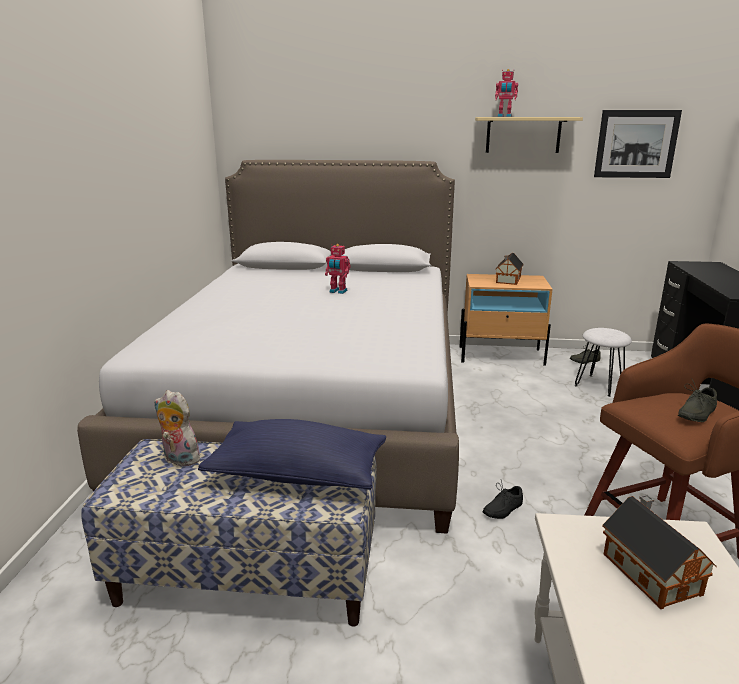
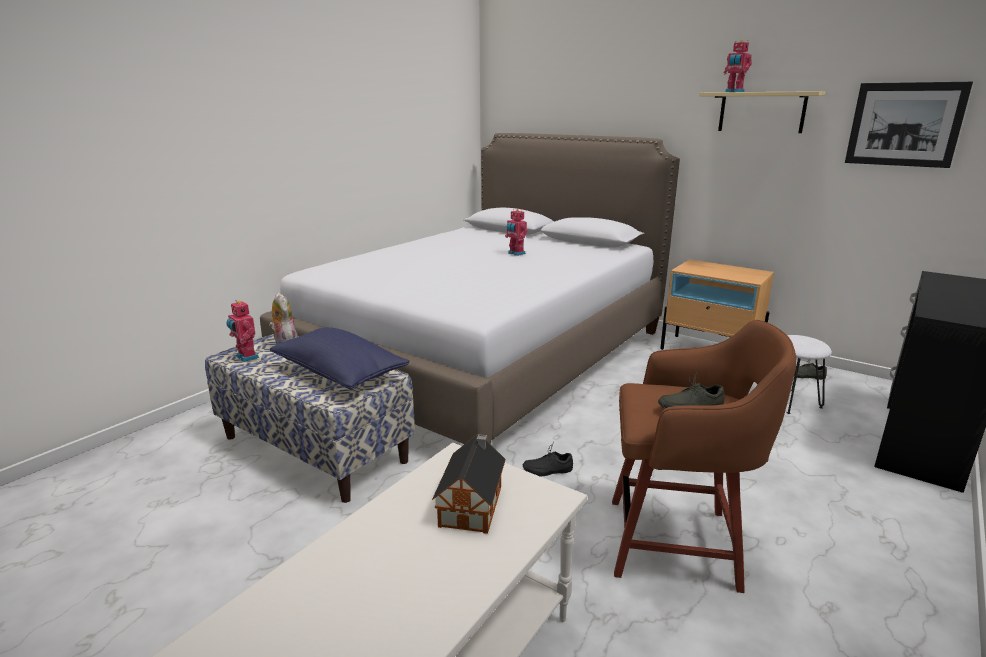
camera: 30 degrees right, 0 degrees up
(145, 488) = (246, 357): none -> toy robot
(507, 280) = (722, 270): toy house -> none

